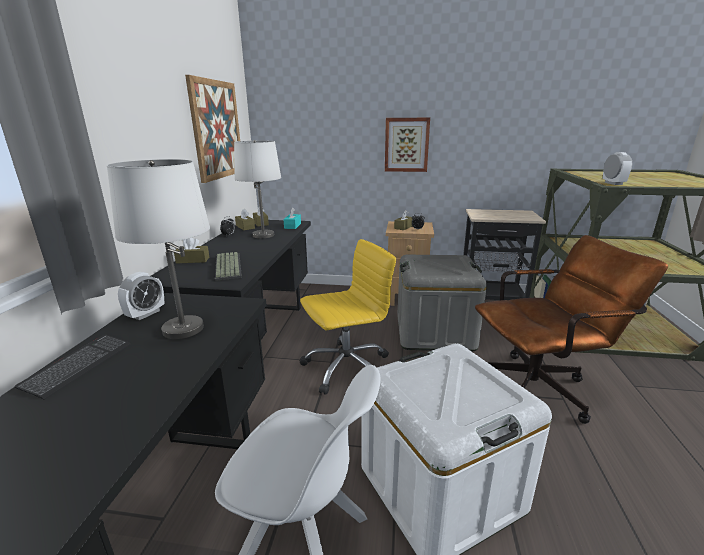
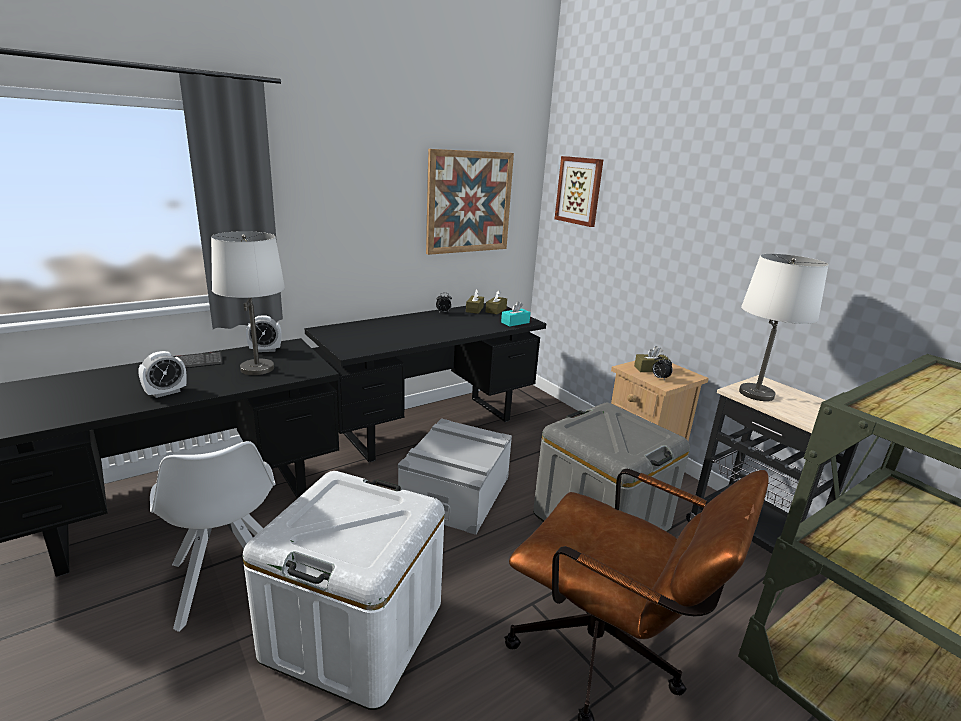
camera: 45 degrees right, 0 degrees up
(193, 260) = (371, 324): brown tissue box -> none
(227, 266) = (377, 338): keyboard -> none
(264, 235) = (468, 322): white table lamp -> white table lamp (757, 394)
(347, 367) = (456, 494): yellow office chair -> grey storage box
(406, 145) = (696, 255): picture -> picture (579, 191)
(613, 183) = (902, 409): alarm clock -> alarm clock (166, 392)

